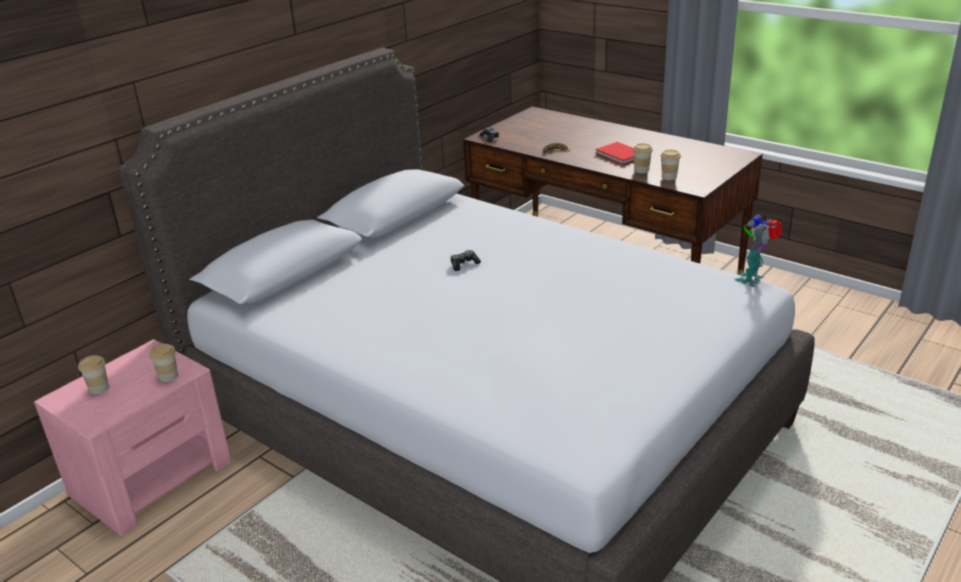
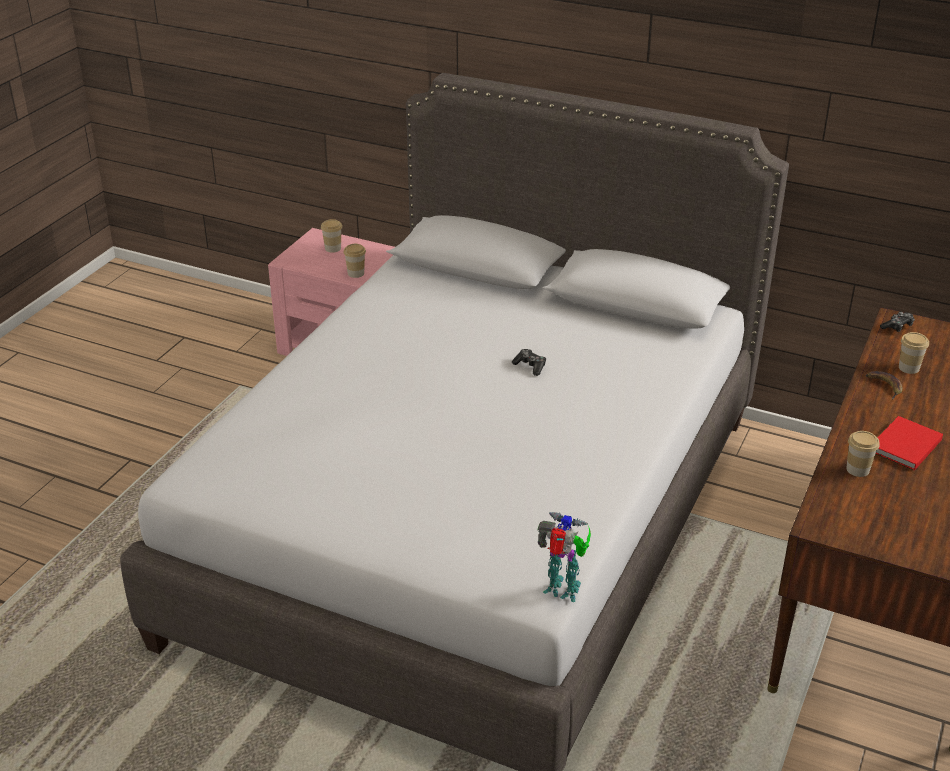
camera: 75 degrees right, 5 degrees up
(669, 177) = (846, 497): cup -> cup (909, 368)

